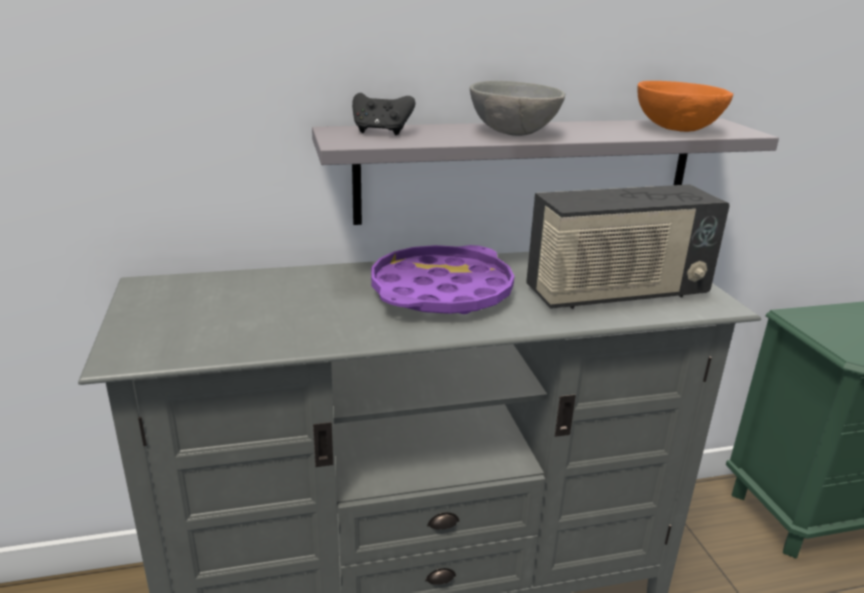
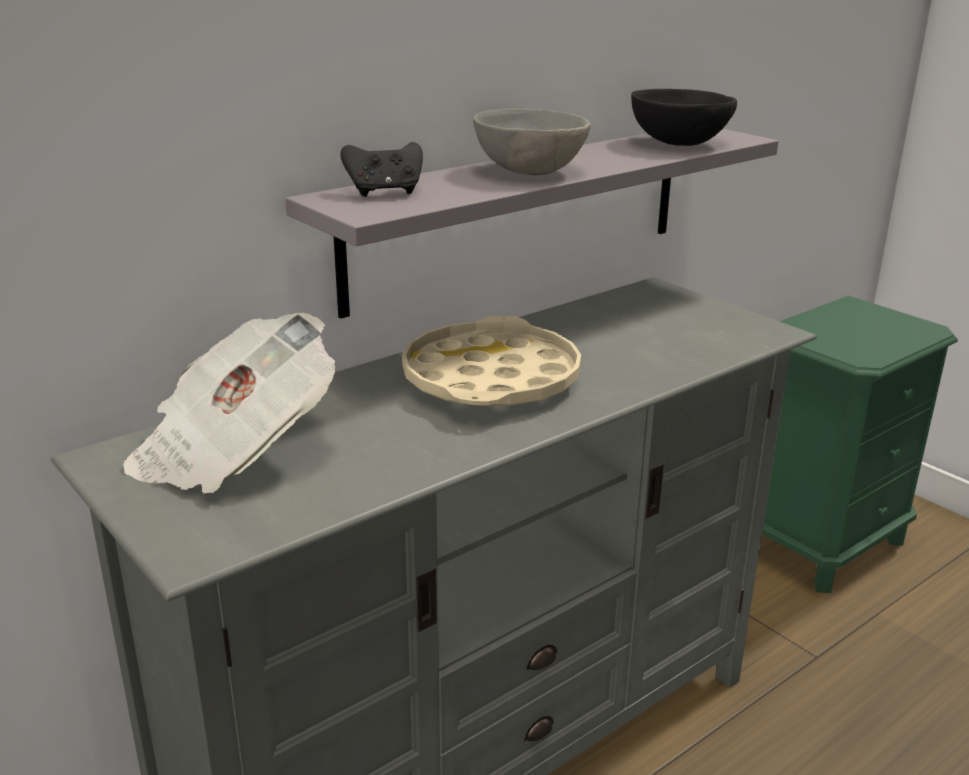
camera: 25 degrees left, 0 degrees up
(220, 299) = (234, 451): none -> newspaper
(441, 291) = (491, 379): purple tray -> beige tray
(616, 294) = (670, 341): radio -> none
(677, 129) = (678, 143): orange bowl -> black bowl

